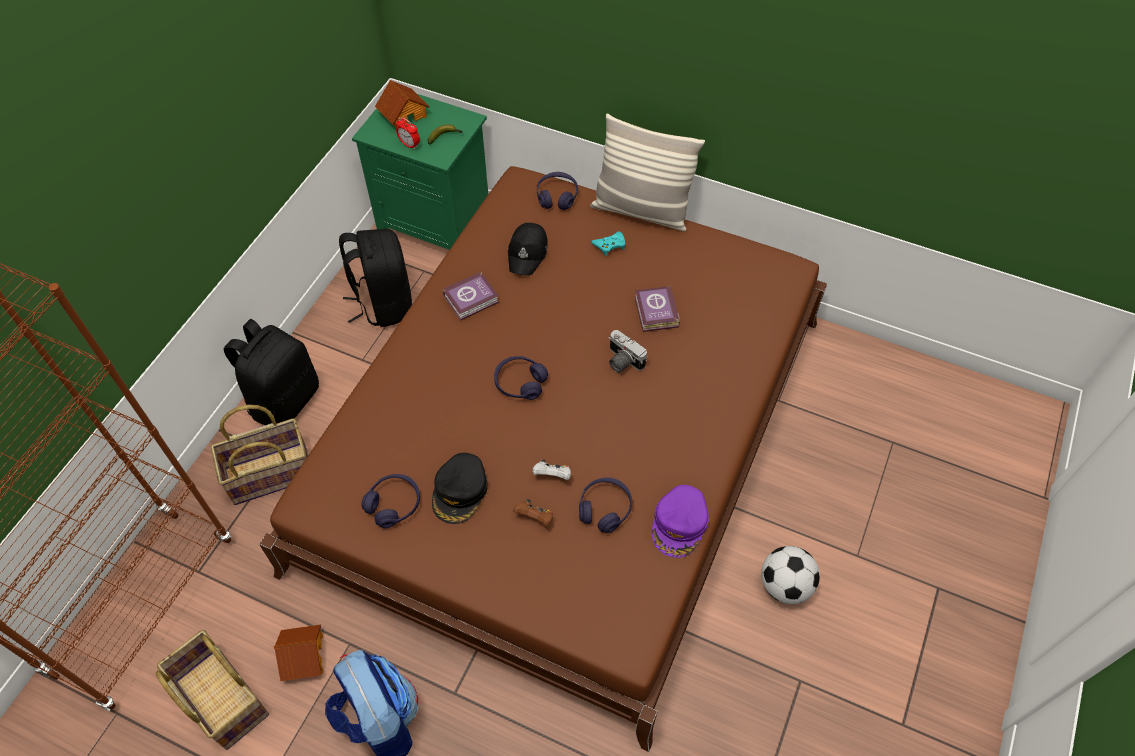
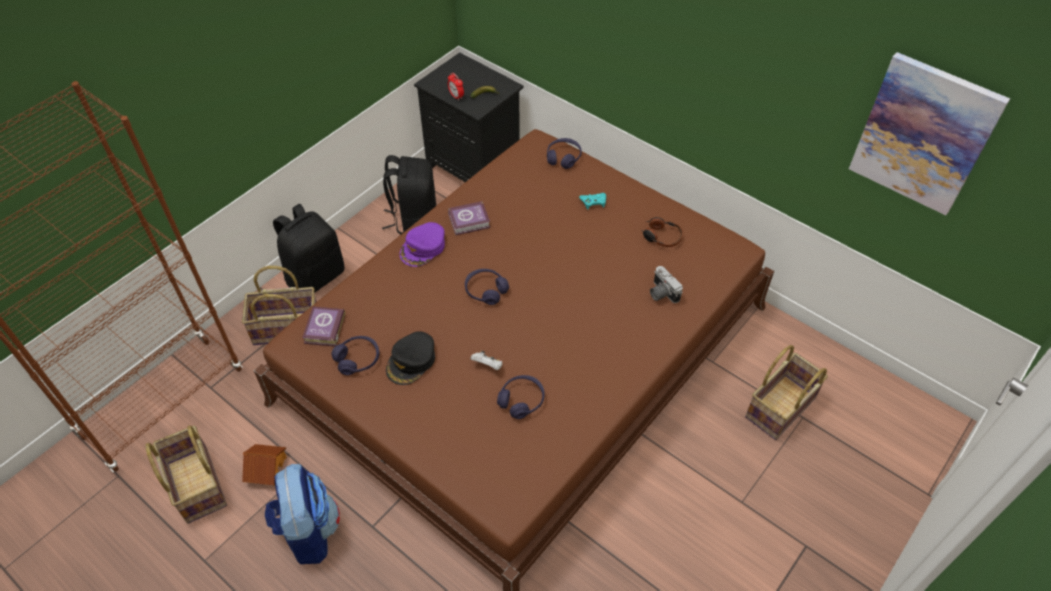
camera: 15 degrees right, 5 degrees down
(403, 114) = (459, 73): toy house -> none
(437, 223) = (475, 168): green nightstand -> black nightstand
(528, 253) = (526, 195): black cap -> none
(535, 517) = (463, 394): brown game controller -> none
(622, 361) = (573, 291): camera -> camera (661, 293)
(641, 211) = (628, 181): pillow -> none
(655, 313) = (613, 260): book -> book (323, 329)
(680, 524) = (578, 426): purple cap -> purple cap (423, 248)
(701, 272) = (661, 236): none -> headphones
(785, 585) = (670, 510): football -> none
(867, 437) = (781, 408): none -> basket
(1006, 109) = (924, 134): none -> picture

